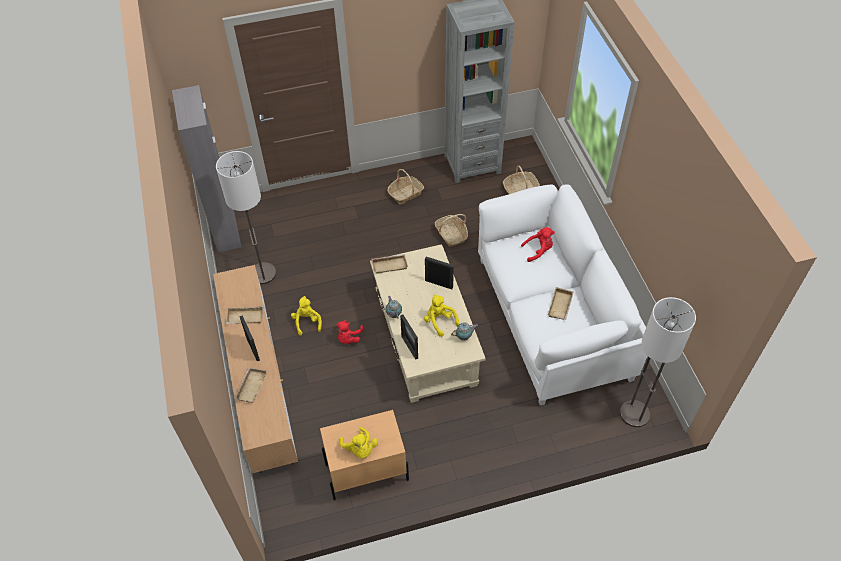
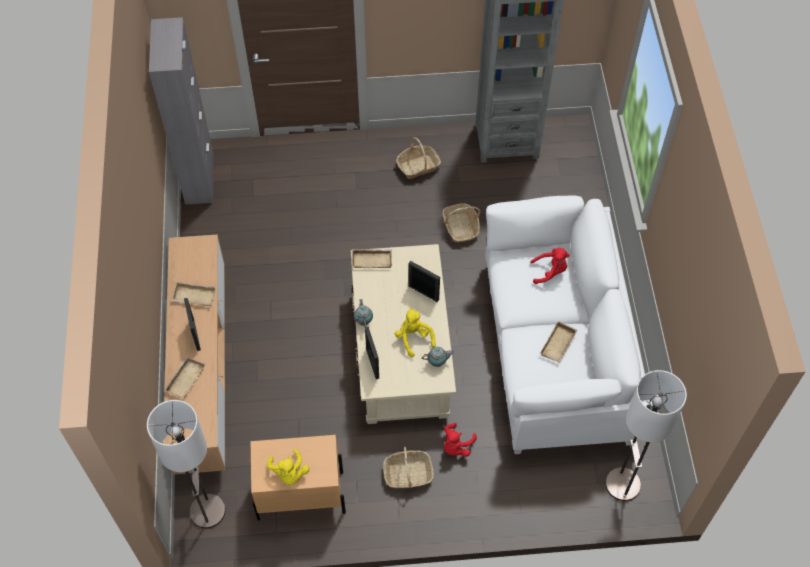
camera: 10 degrees right, 5 degrees up
(262, 274) = (231, 239): floor lamp -> floor lamp (207, 511)
(307, 322) = (270, 307): yellow plush toy -> none
(348, 338) = (313, 334): red plush toy -> red plush toy (456, 446)
(520, 189) = (557, 183): basket -> basket (408, 474)

